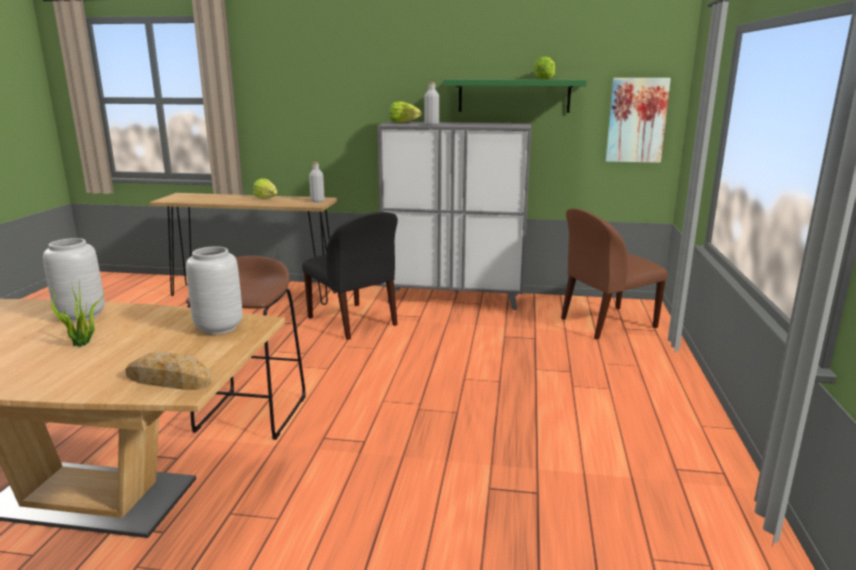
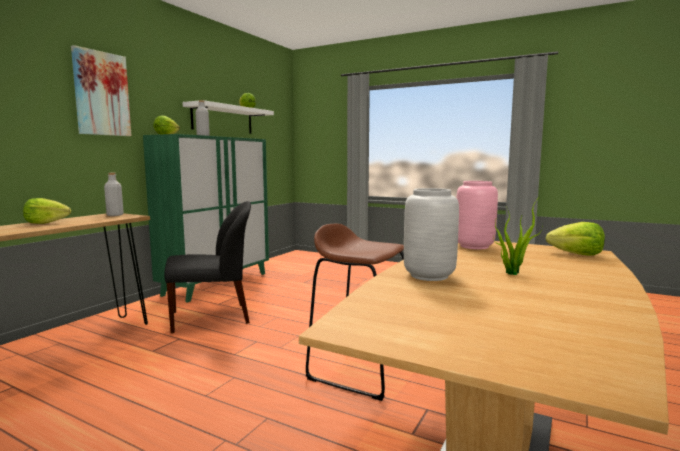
camera: 70 degrees left, 10 degrees down
(169, 379) = (577, 254): bread -> lettuce
(220, 327) = (473, 246): grey vase -> pink vase
(454, 298) = (217, 284): grey cabinet -> green cabinet
(514, 95) = (223, 119): green shelf -> white shelf
(606, 323) = (313, 262): brown chair -> none
(636, 120) = (278, 140): picture -> picture (101, 94)

